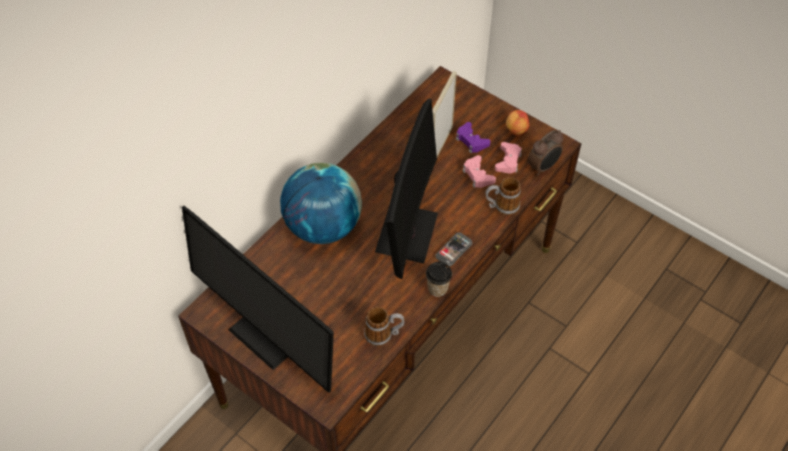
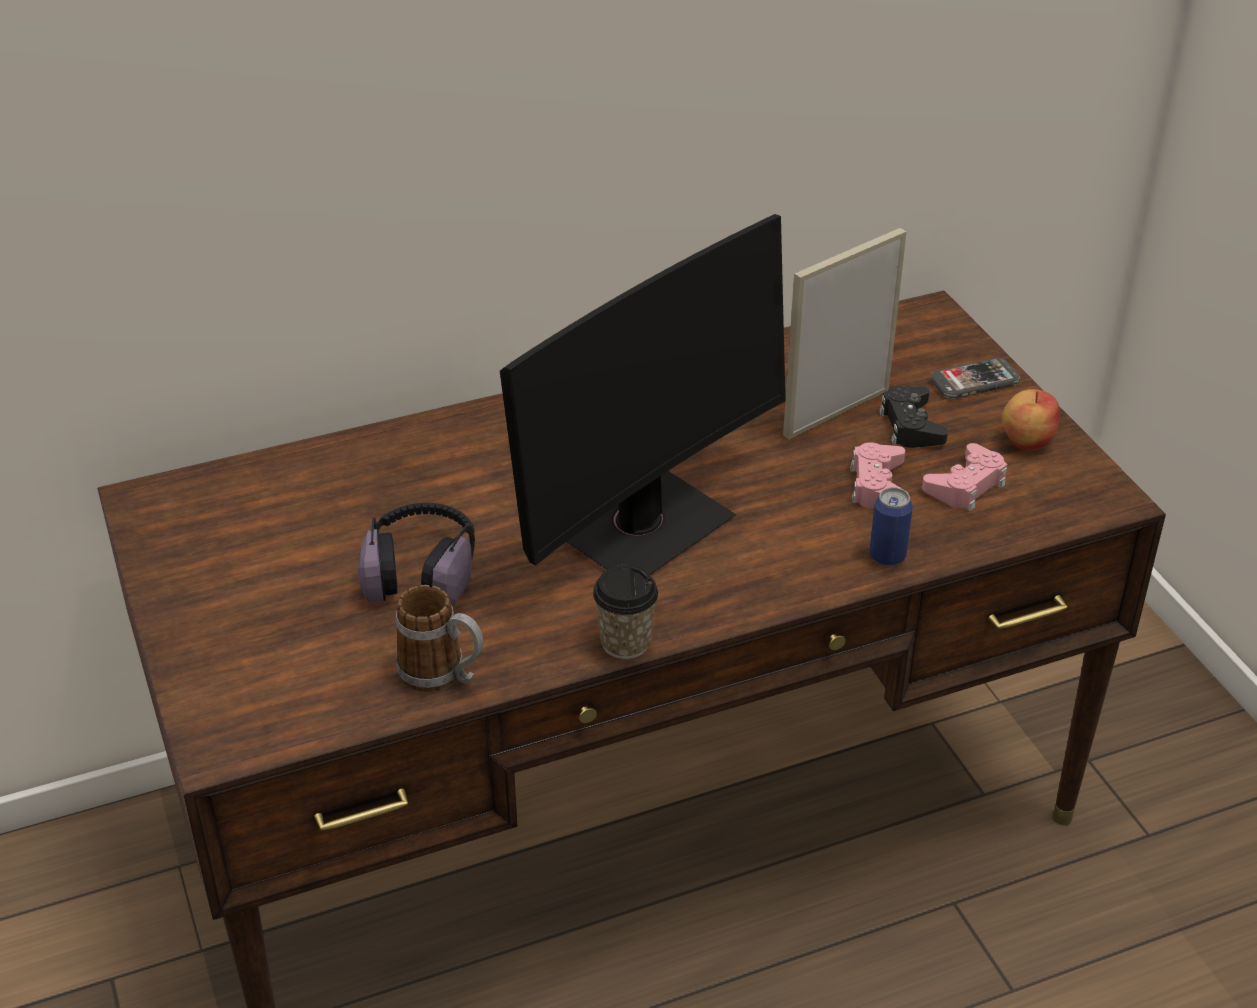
camera: 30 degrees right, 15 degrees down
(272, 330) = (237, 577): monitor -> none
(323, 227) = (486, 454): globe -> none
(341, 293) = (422, 571): none -> headphones
(453, 250) = (717, 590): phone -> phone (974, 381)
(471, 141) = (911, 425): purple game controller -> black game controller
(501, 206) = (887, 556): mug -> can
(543, 167) = (1040, 523): alarm clock -> none

